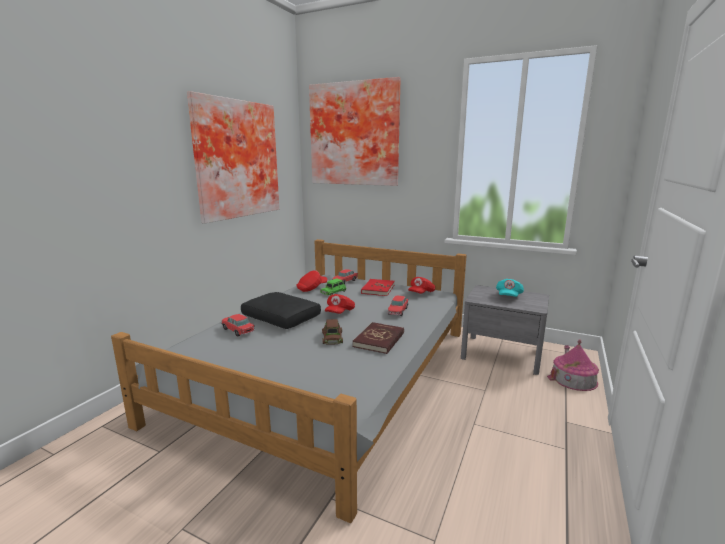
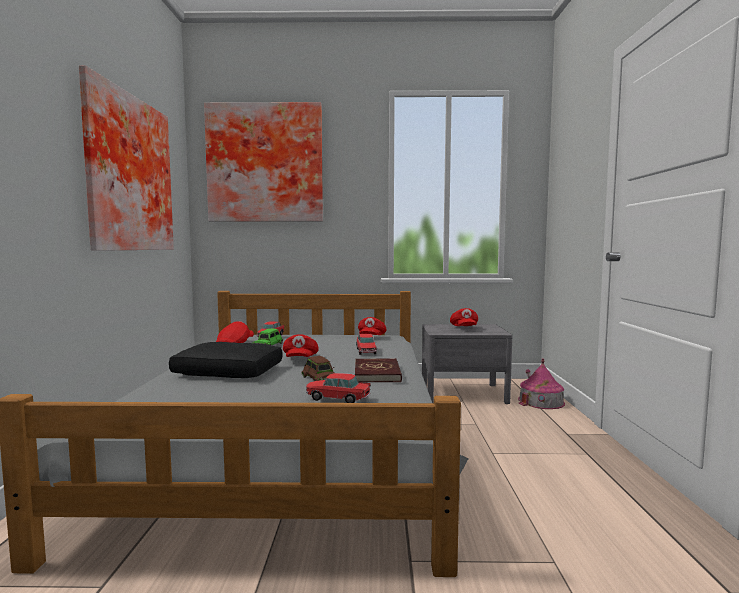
camera: 25 degrees left, 10 degrees down
(238, 330) = (180, 389): toy car -> toy car (337, 398)
(378, 289) = (319, 338): red book -> none
(508, 296) = (464, 328): turquoise cap -> red cap

